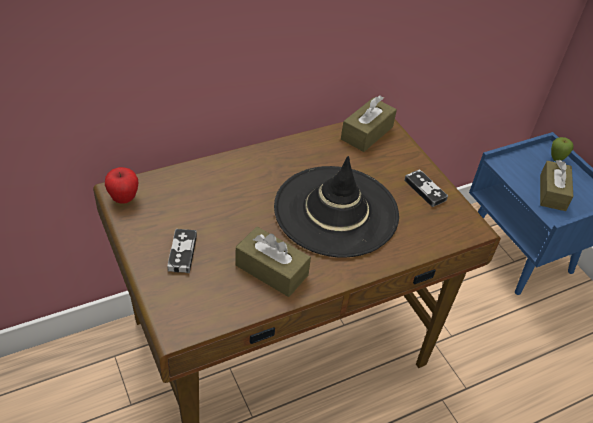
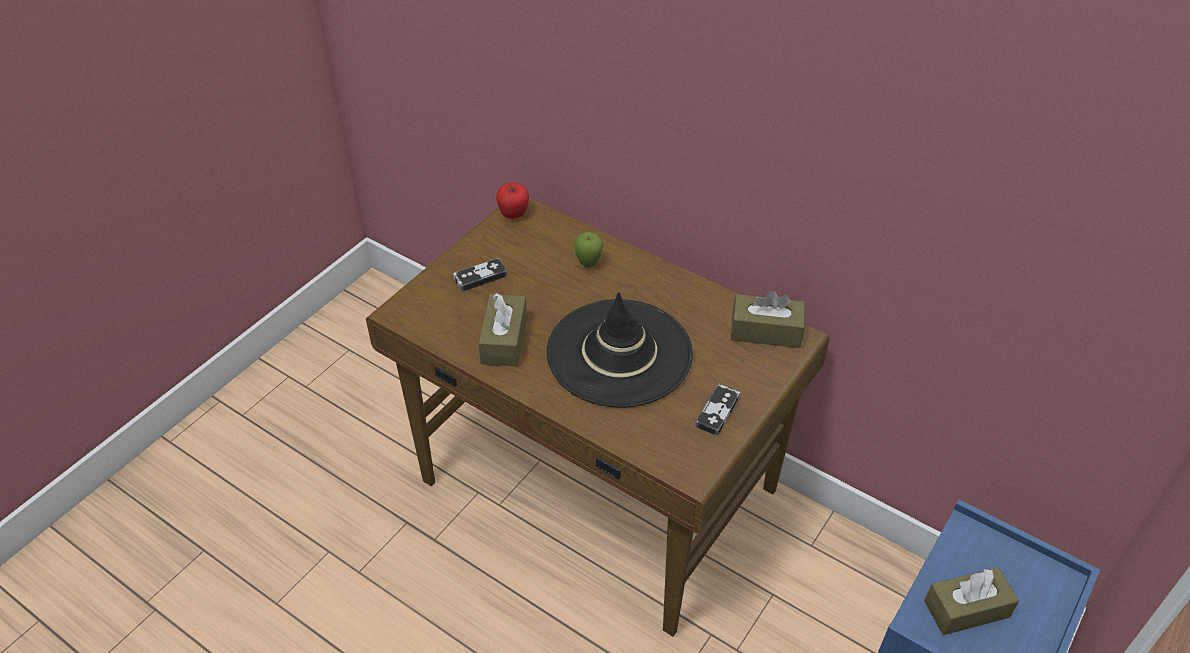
camera: 65 degrees right, 0 degrees up
(556, 159) = (1047, 595): apple -> apple (588, 264)

